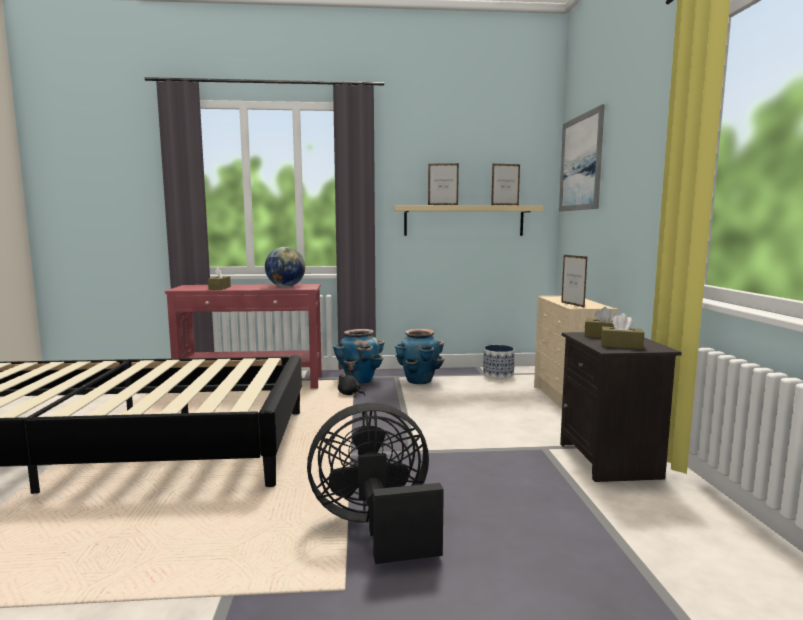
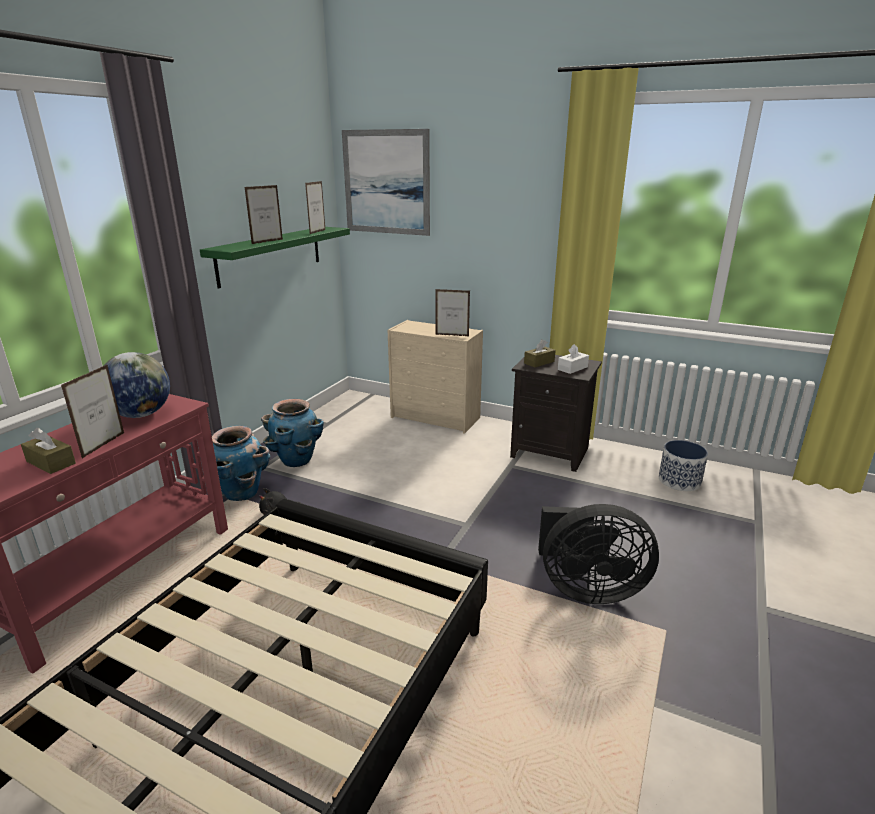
camera: 60 degrees left, 15 degrees up
(244, 289) = (104, 445): none -> picture frame
(376, 527) = (587, 588): black fan -> black fan turned 105 degrees counterclockwise
(464, 221) = (271, 255): beige shelf -> green shelf
(498, 374) = (338, 418): planter -> planter (679, 481)
(621, 345) = (572, 368): brown tissue box -> white tissue box

